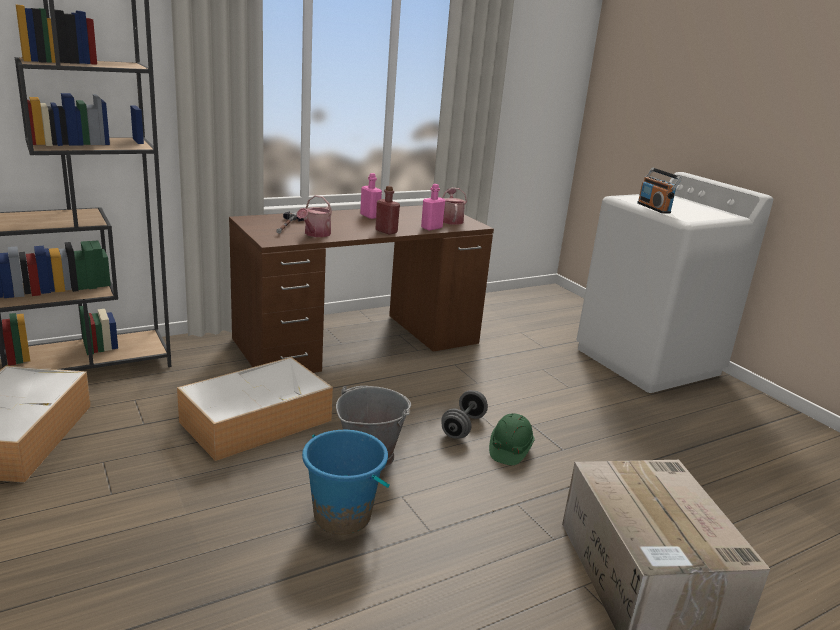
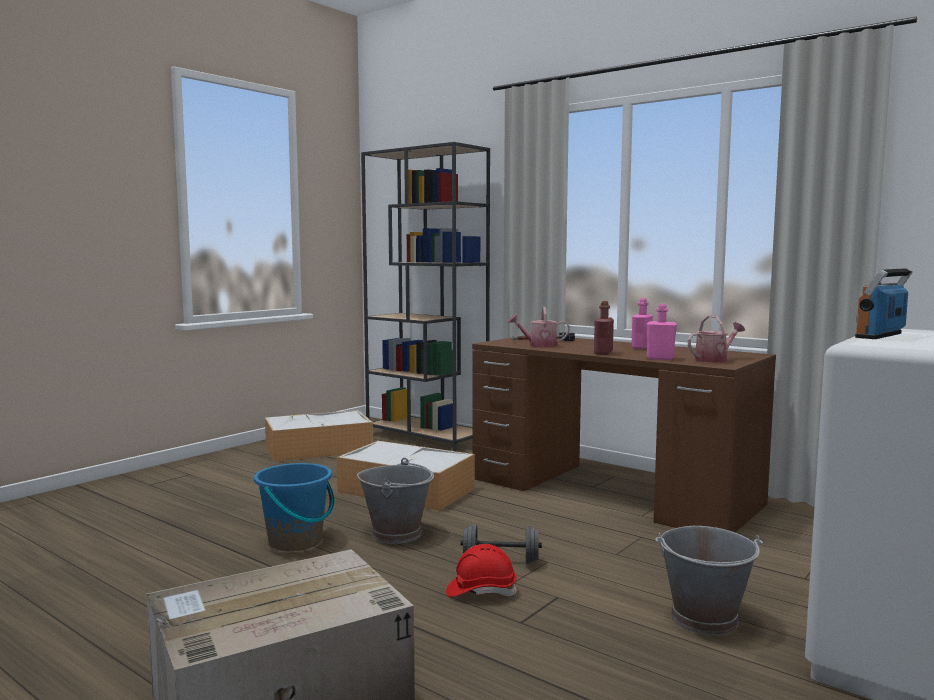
camera: 70 degrees right, 15 degrees down
(509, 450) = (481, 591): green hard hat -> red hard hat
(581, 392) = (705, 619): none -> grey bucket

